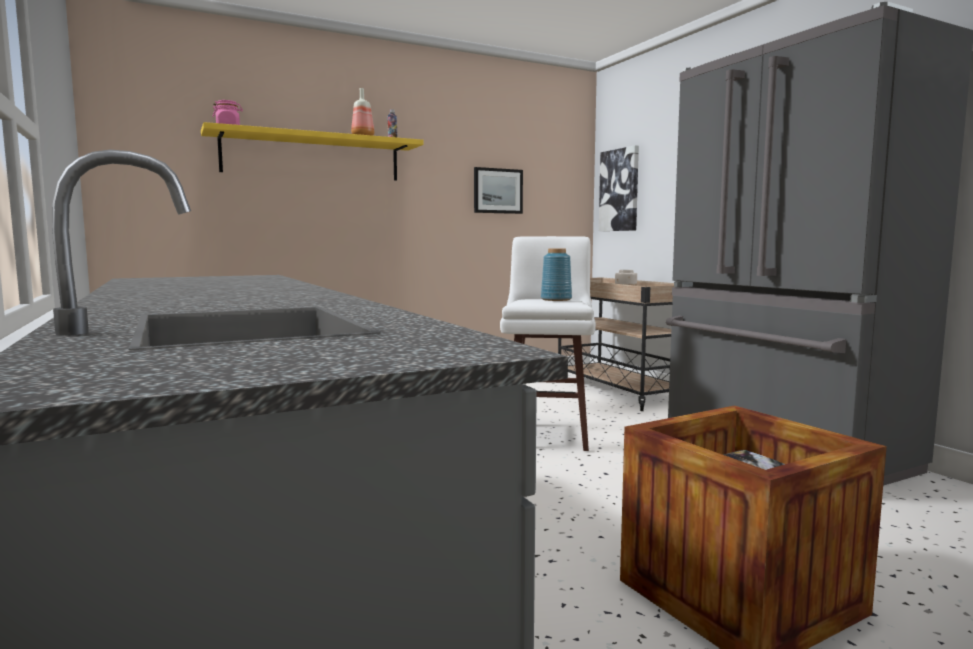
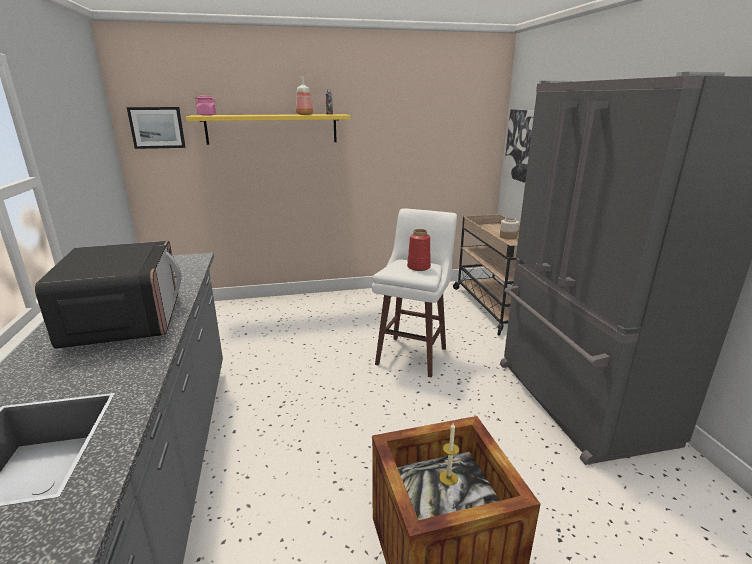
camera: 15 degrees right, 15 degrees up
(233, 290) = (126, 320): none -> microwave
(497, 191) = (419, 145): picture -> picture (157, 127)
(556, 299) = (418, 267): blue vase -> red vase
(749, 455) = (448, 478): none -> candle

